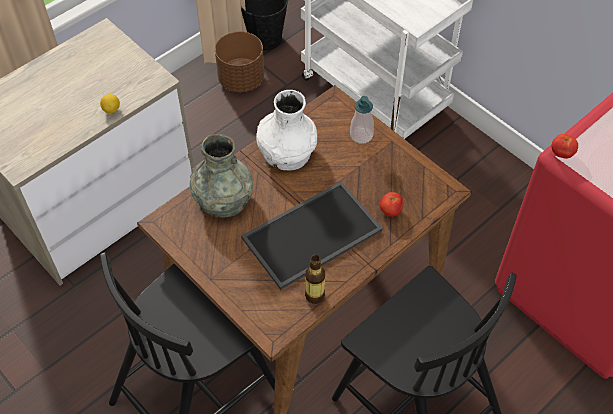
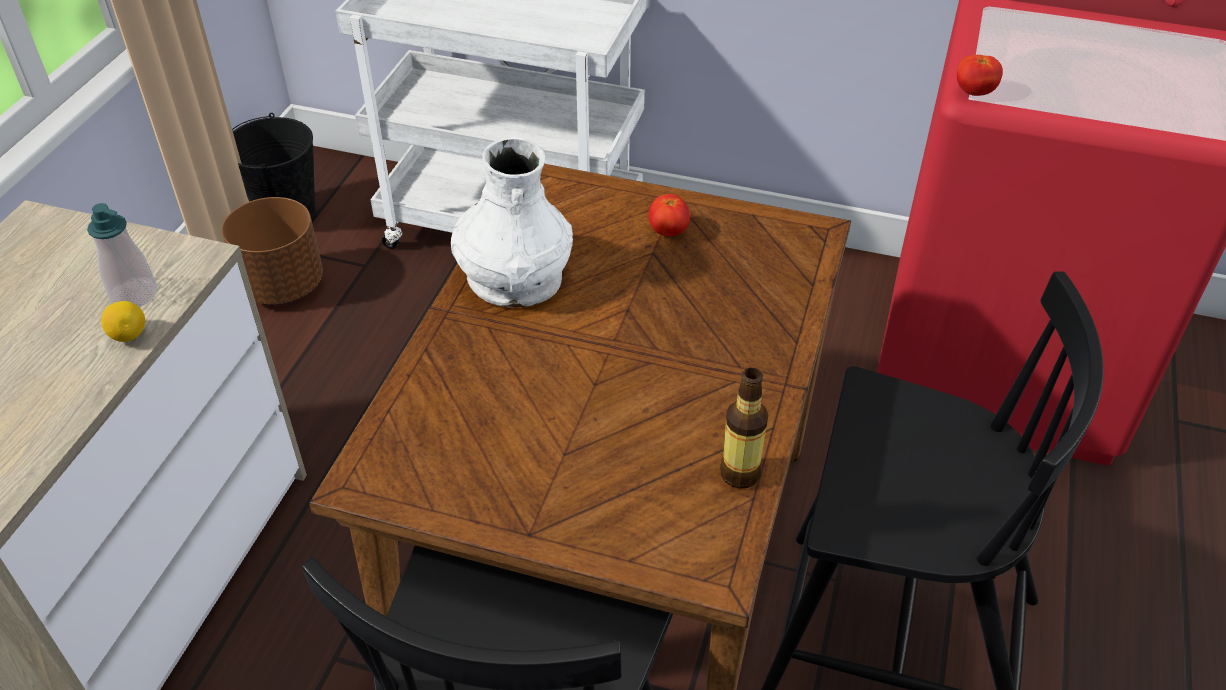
camera: 30 degrees left, 10 degrees down
(223, 198) = (454, 391): grey vase -> none
(312, 236) = (659, 384): tray -> none
(361, 135) = (621, 210): soap dispenser -> soap dispenser (134, 295)
(390, 211) = (755, 294): tomato -> tomato (668, 231)

